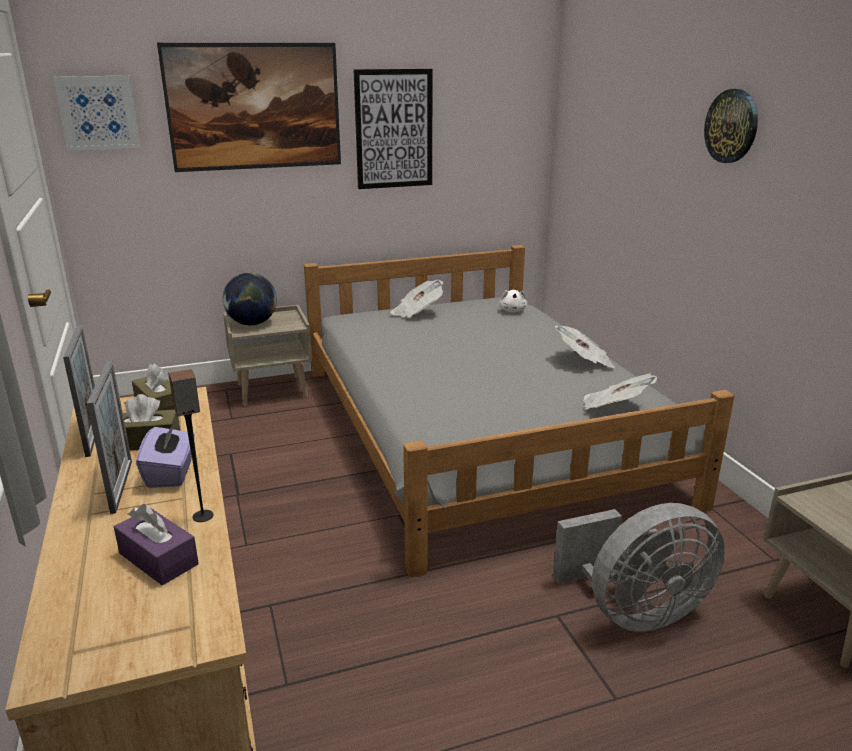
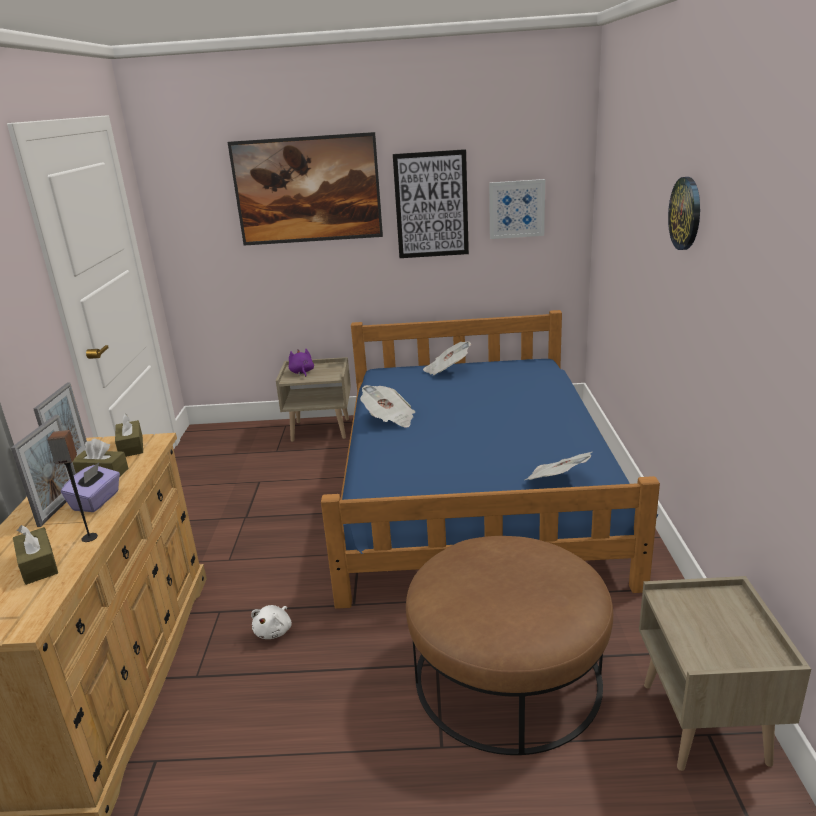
camera: 20 degrees right, 0 degrees up
(98, 113) = (185, 199): picture -> picture (516, 209)
(158, 559) = (38, 565): purple tissue box -> brown tissue box
(252, 323) = (302, 372): globe -> purple plush toy
(479, 430) = (472, 485): grey bed -> blue bed
(512, 311) = (535, 374): white plush toy -> white plush toy (274, 631)
(584, 362) = (564, 431): newspaper -> newspaper (389, 419)
(634, 612) = (507, 675): grey fan -> brown ottoman

